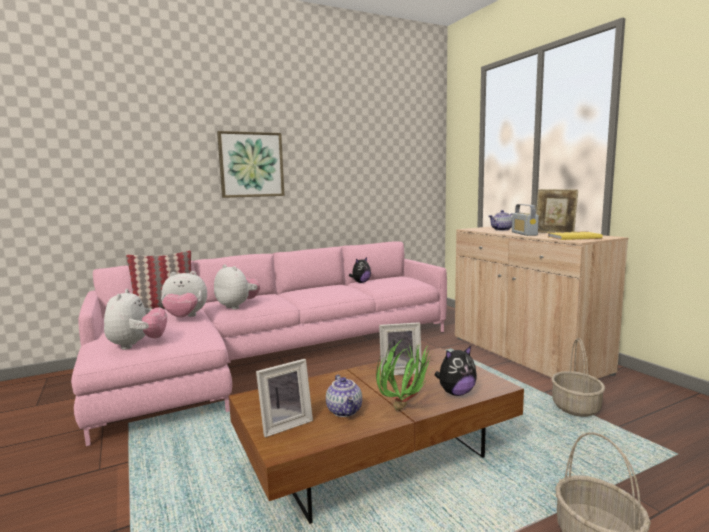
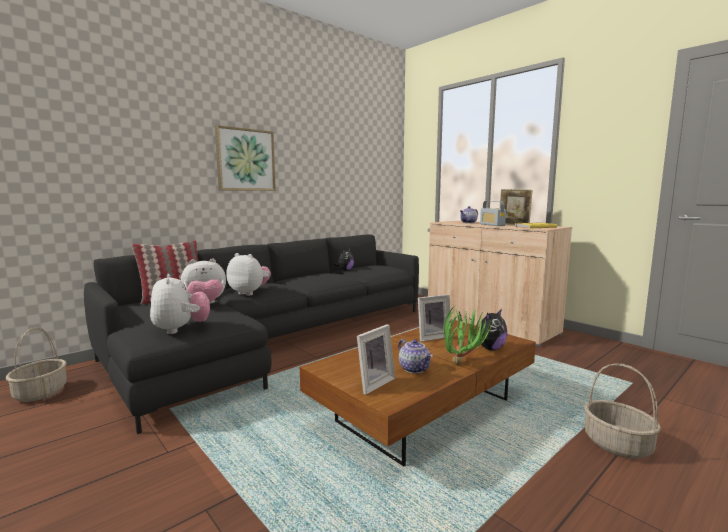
camera: 15 degrees left, 0 degrees up
(270, 356) = (273, 340): pink sofa -> black sofa
(576, 407) = (549, 359): basket -> basket (40, 393)

